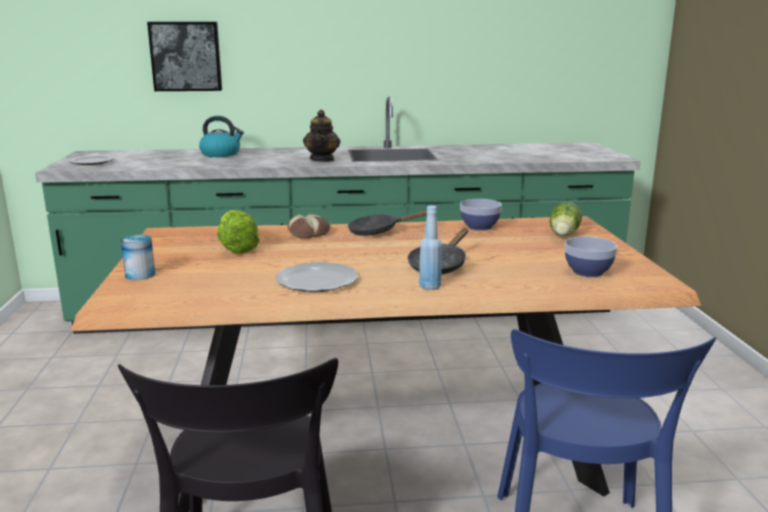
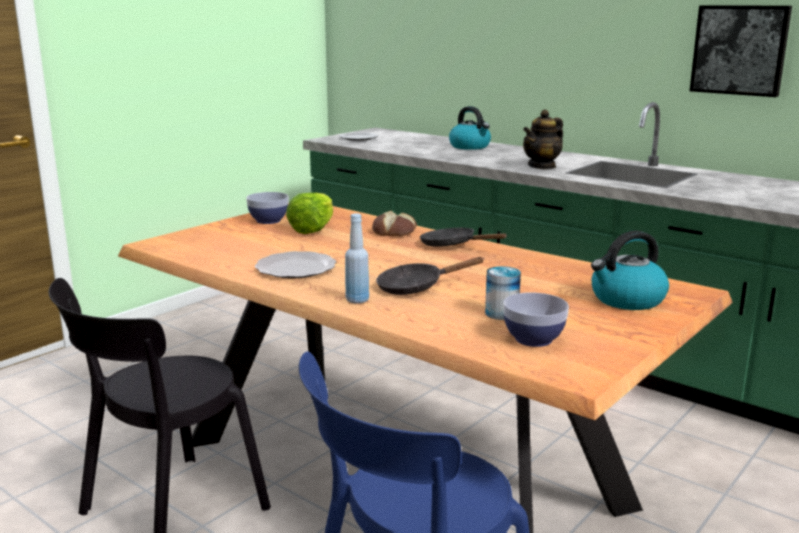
camera: 45 degrees right, 0 degrees up
(140, 275) = (212, 230): can -> can (501, 313)
(186, 56) = (469, 43): picture -> picture (740, 50)
(479, 227) = (559, 267): bowl -> bowl (268, 221)
(563, 235) = (626, 300): lettuce -> kettle

